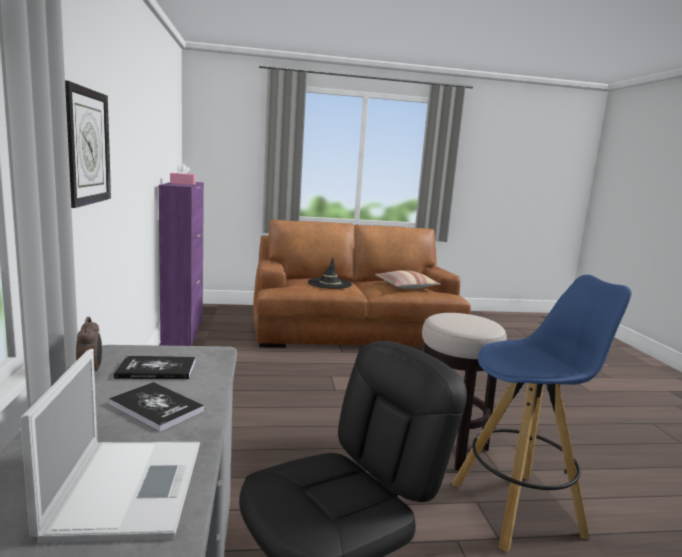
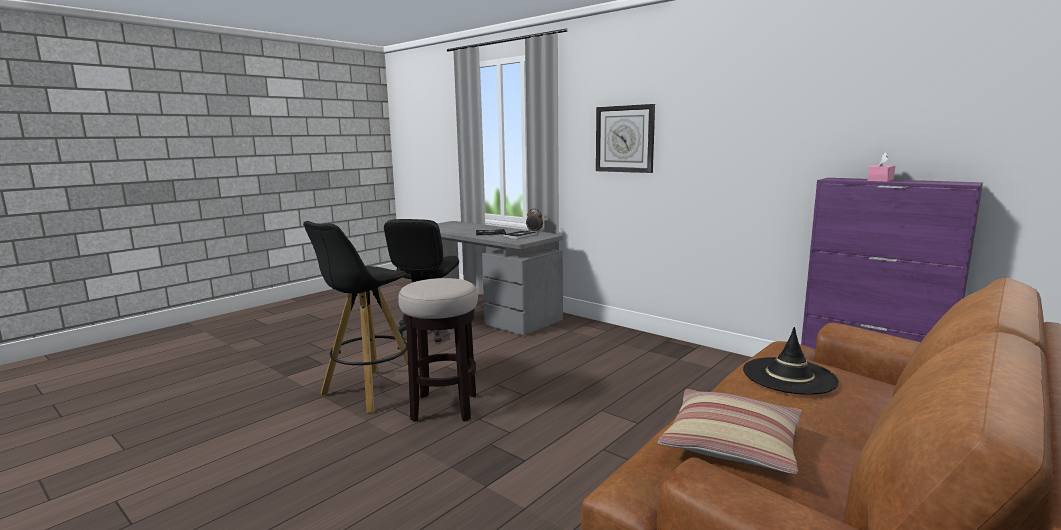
camera: 140 degrees right, 0 degrees up
(127, 485) = (458, 229): laptop -> none
(518, 509) = (371, 391): blue stool -> black stool

